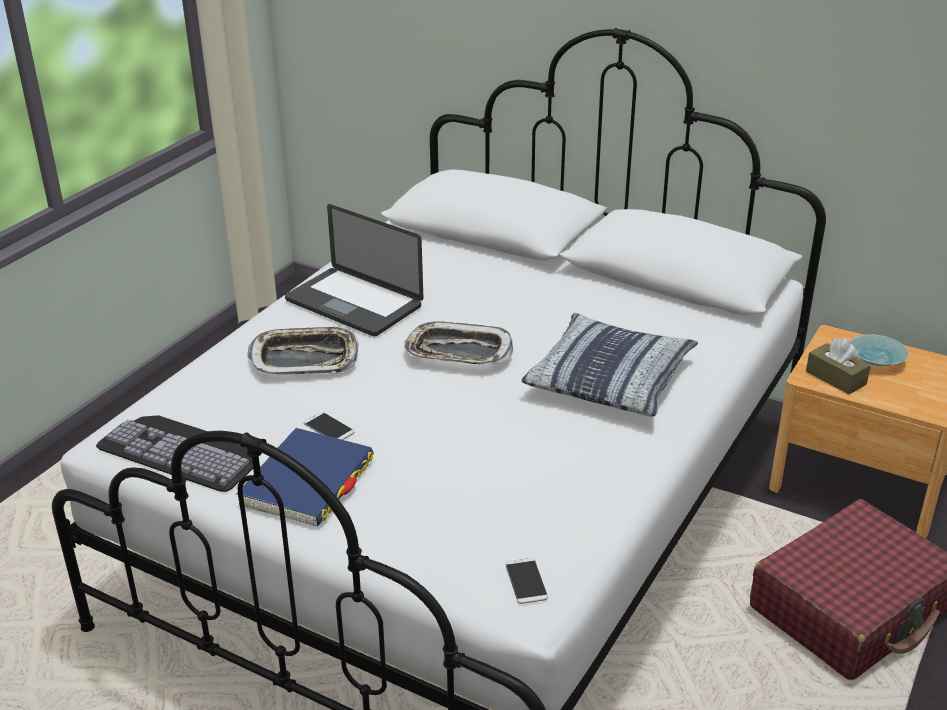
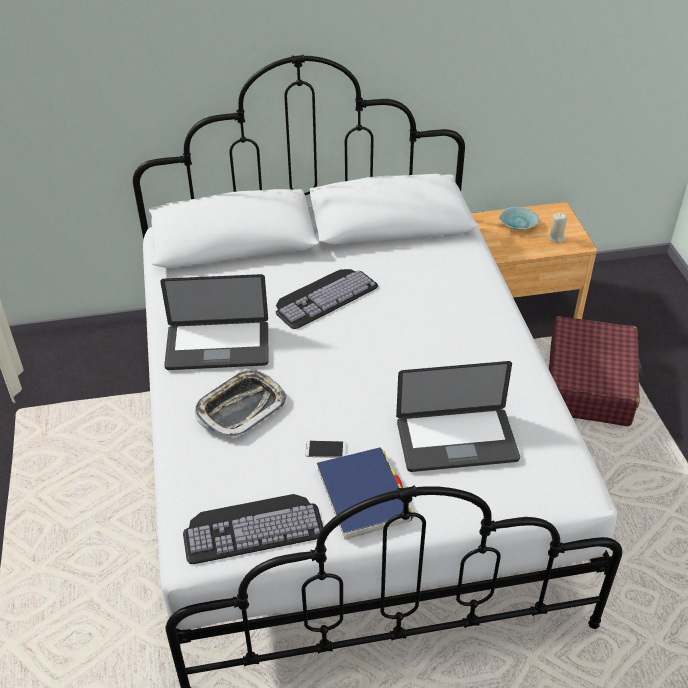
camera: 40 degrees left, 10 degrees up
(458, 352) = (333, 347): tray -> none
(463, 489) = (456, 441): none -> laptop
(511, 307) = (324, 296): none -> keyboard
(526, 581) = (559, 477): phone -> none
(610, 379) = (442, 317): pillow -> none
(835, 378) = (511, 247): brown tissue box -> none
(912, 393) = (556, 238): none -> beige candle

